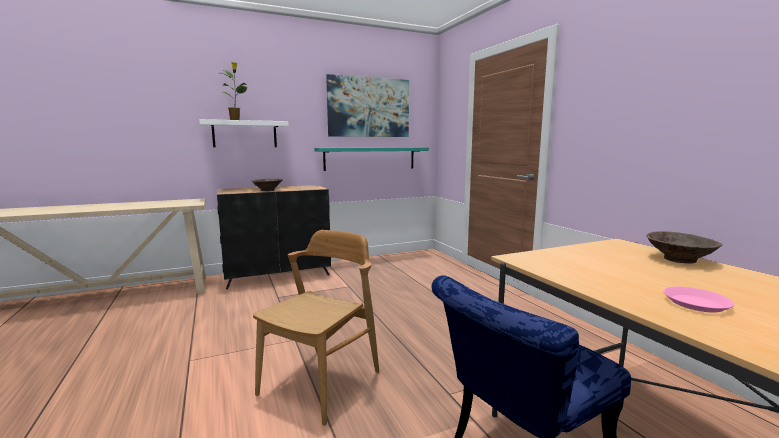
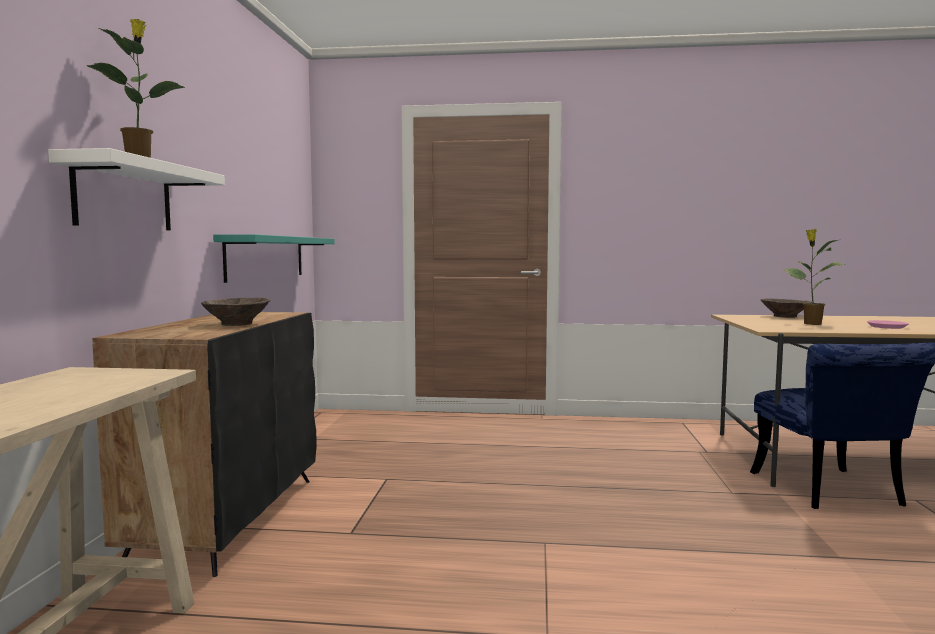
camera: 60 degrees left, 5 degrees down
(321, 383) = (682, 544): brown chair -> none
(369, 107) = (262, 163): picture -> none
(623, 270) = (811, 324): none -> potted plant

